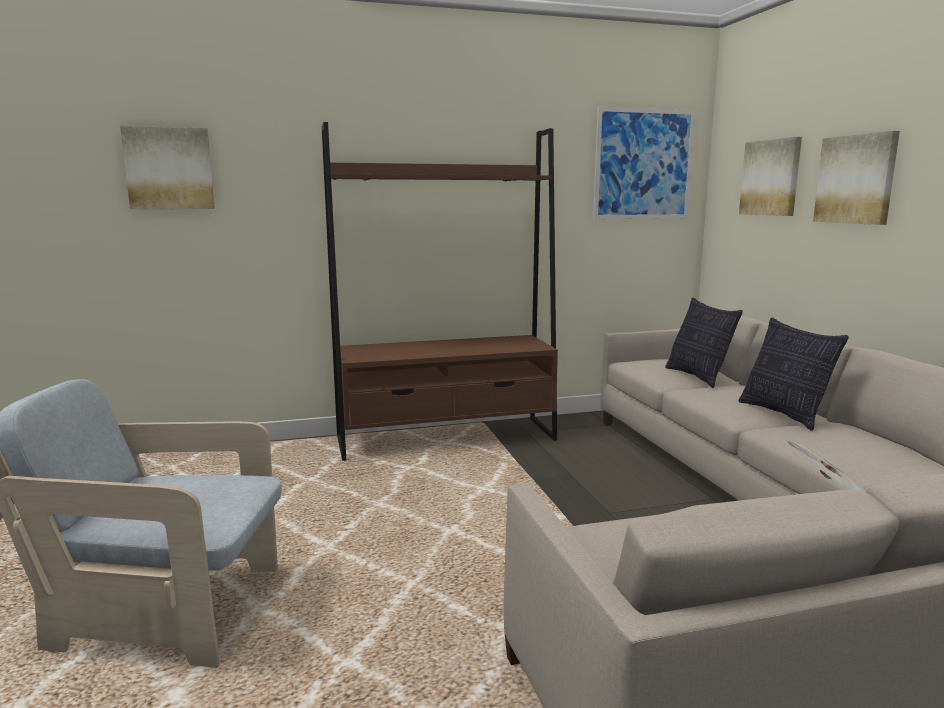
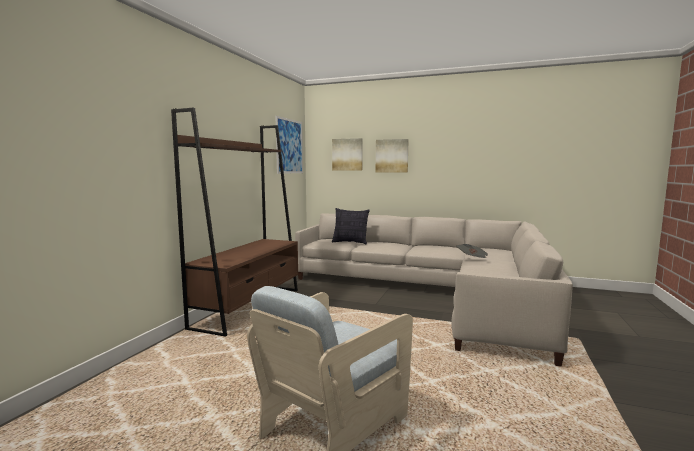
camera: 55 degrees left, 5 degrees down
(169, 168) = (65, 130): picture -> none
(784, 414) = (405, 246): pillow -> none

